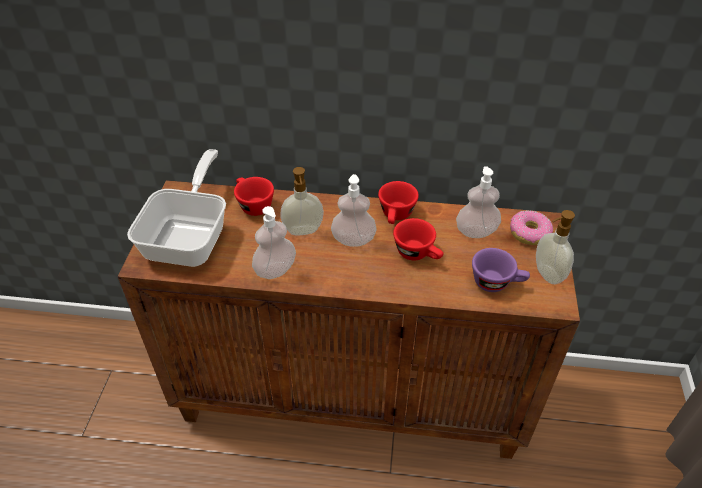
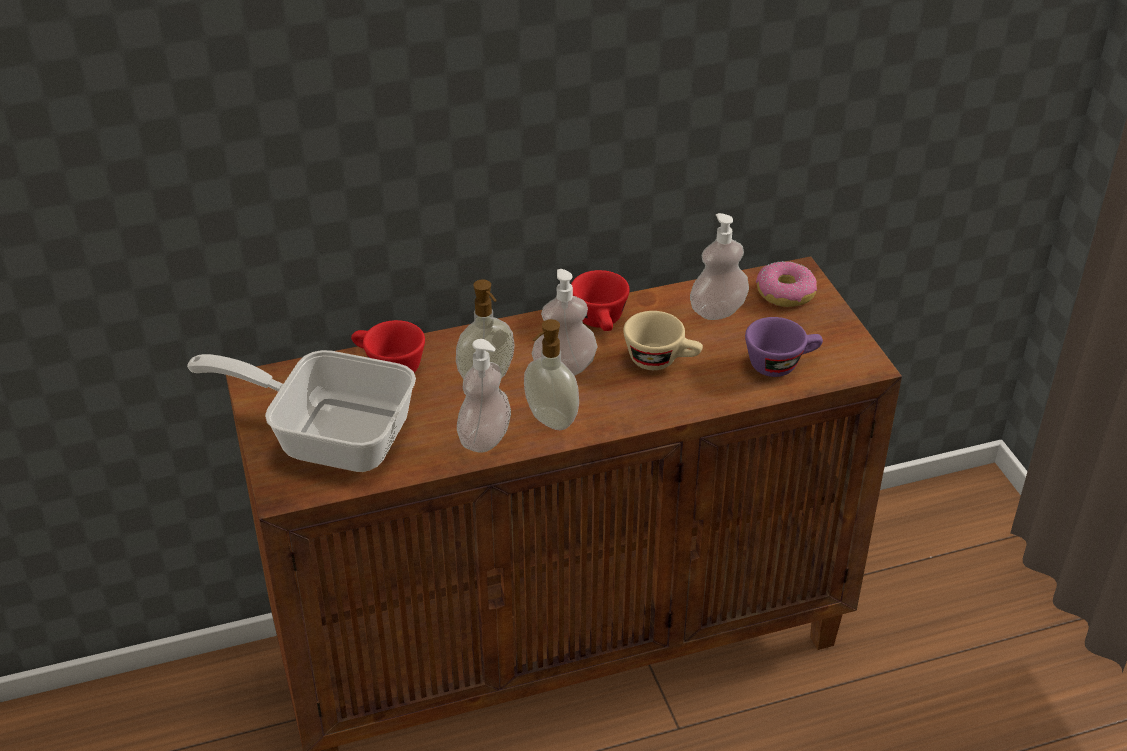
camera: 25 degrees left, 5 degrees down
(191, 236) = (329, 434): frying pan -> frying pan turned 60 degrees counterclockwise
(418, 254) = (661, 360): red cup -> beige cup
(547, 274) = (835, 335): soap dispenser -> soap dispenser (550, 420)

